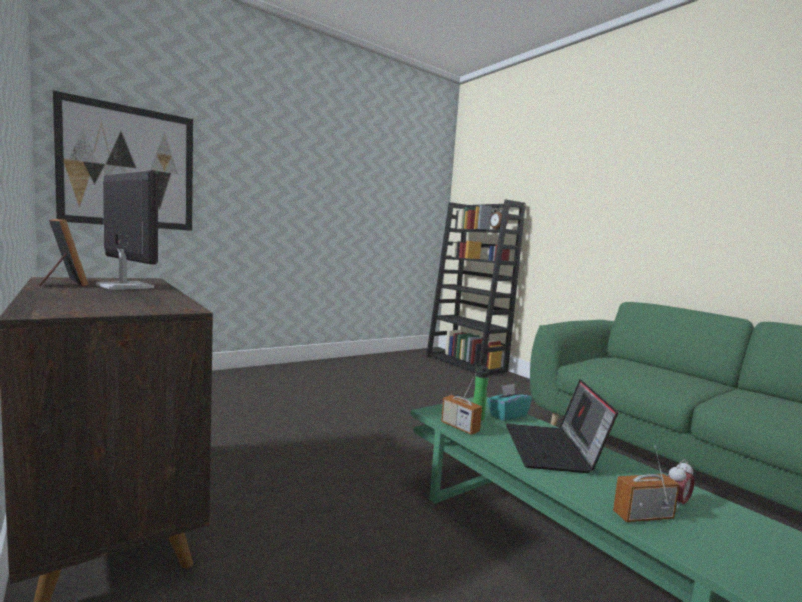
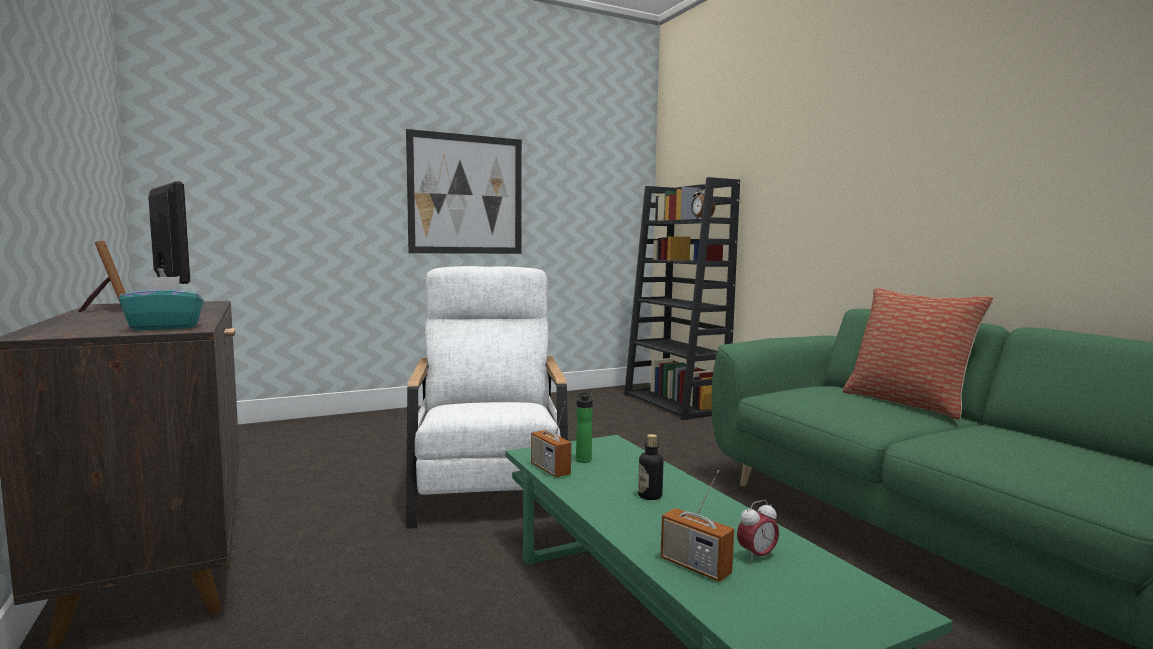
camera: 10 degrees right, 0 degrees up
(128, 167) = (229, 174): picture -> picture (466, 194)
(366, 432) = (489, 485): none -> white armchair
(507, 415) = (627, 457): turquoise tissue box -> turquoise tissue box (165, 327)
(553, 450) = (650, 496): laptop -> bottle
(643, 516) = (695, 567): radio -> radio turned 135 degrees counterclockwise
(679, 371) = (908, 403): none -> pillow

